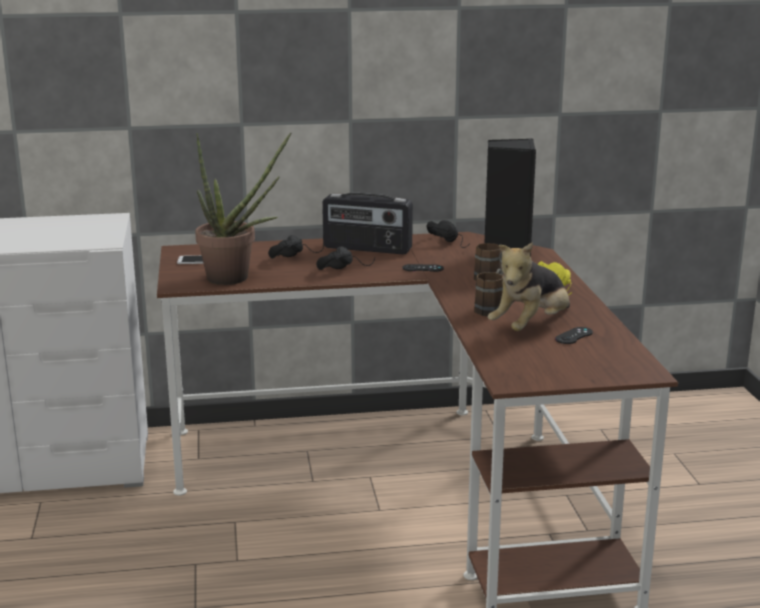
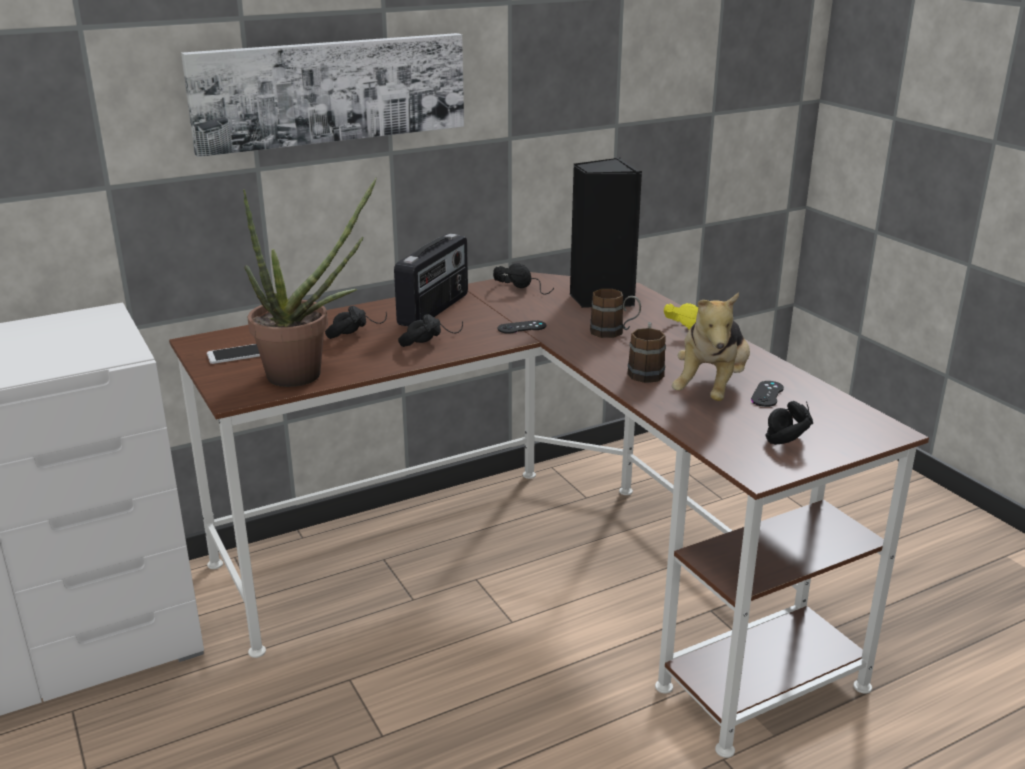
camera: 20 degrees left, 5 degrees up
(301, 69) = (330, 91): none -> picture
(367, 249) = (435, 309): radio -> radio turned 60 degrees counterclockwise
(562, 360) = (787, 430): none -> black headphones

